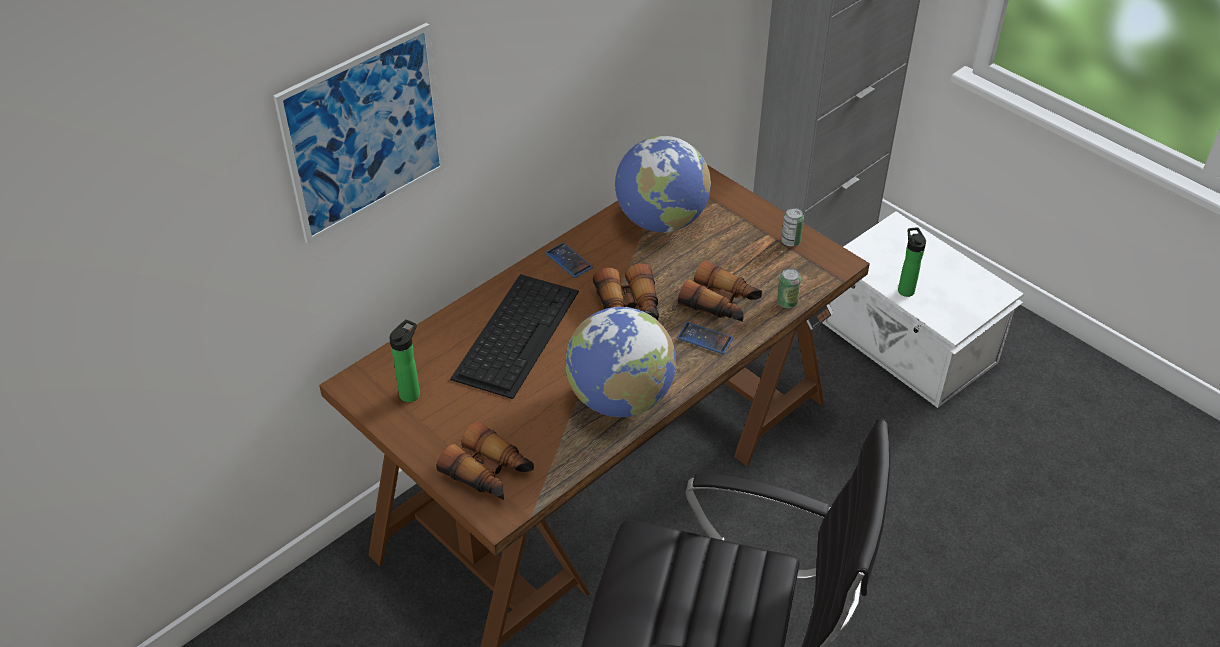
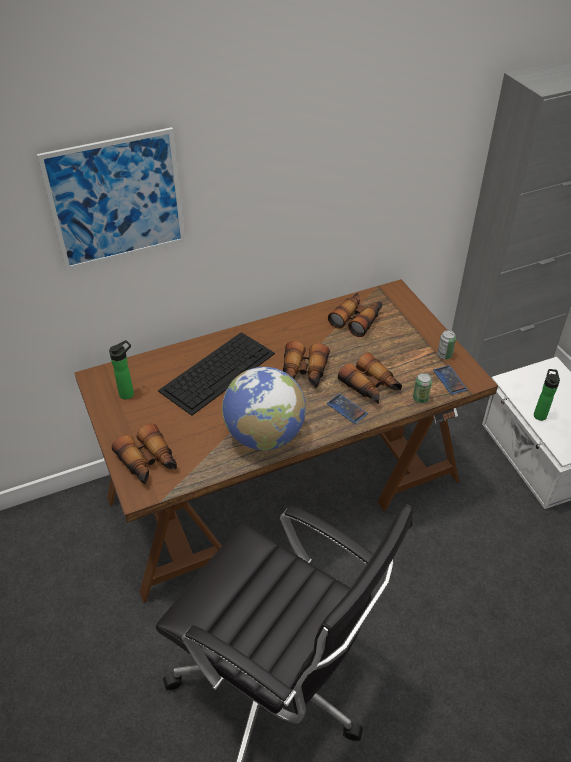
camera: 20 degrees right, 0 degrees up
(568, 261) = (279, 331): phone -> phone (450, 380)
(661, 221) = (357, 319): globe -> binoculars

